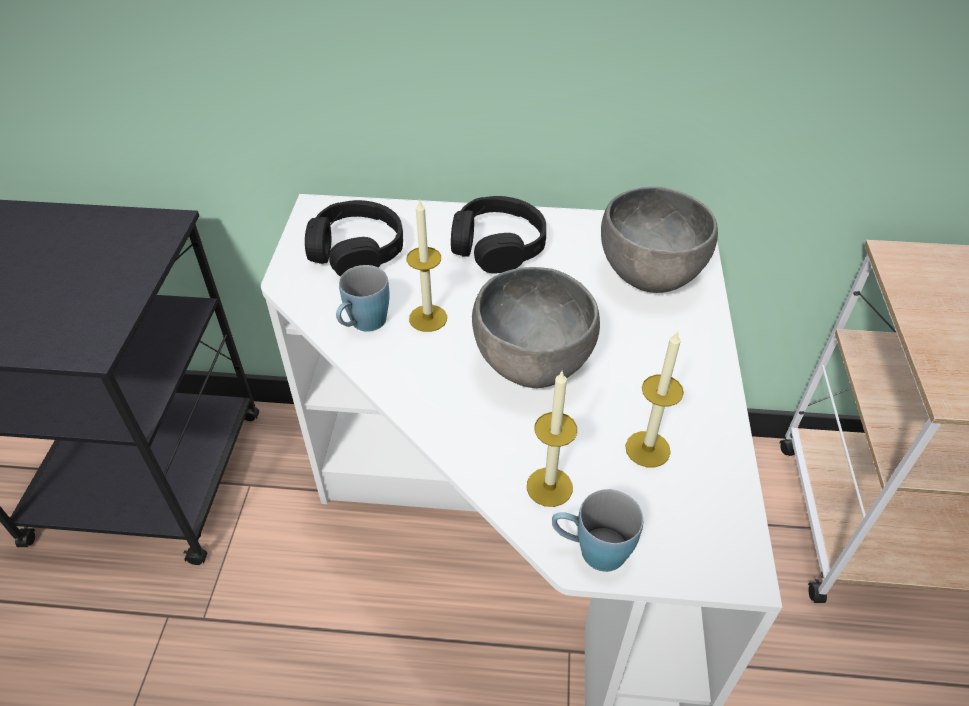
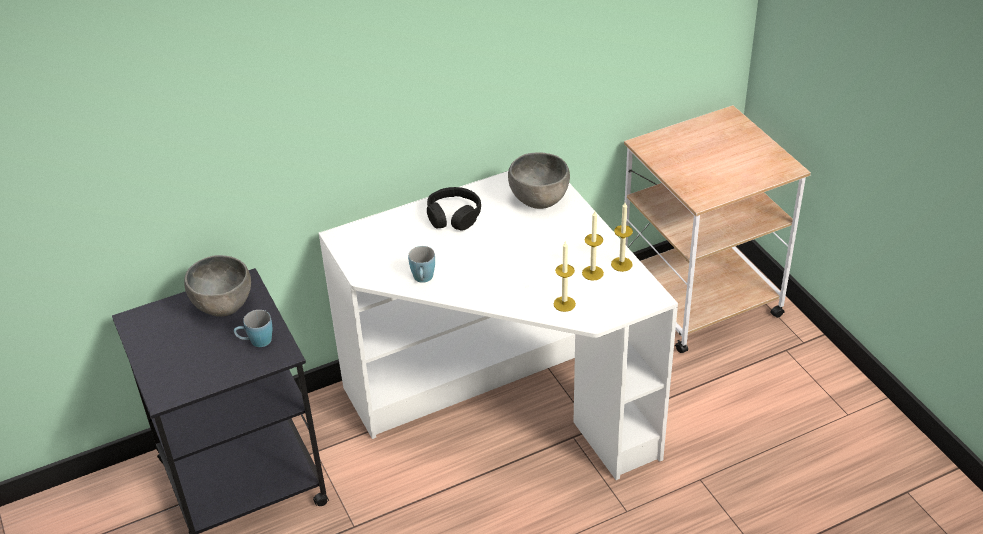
camera: 30 degrees left, 5 degrees down
(356, 251) = (383, 248): black headphones -> none
(428, 318) = (451, 263): candle -> candle (621, 264)
(533, 365) = (518, 262): grey bowl -> grey bowl (224, 306)
(591, 550) = (597, 317): blue mug -> blue mug (256, 342)

